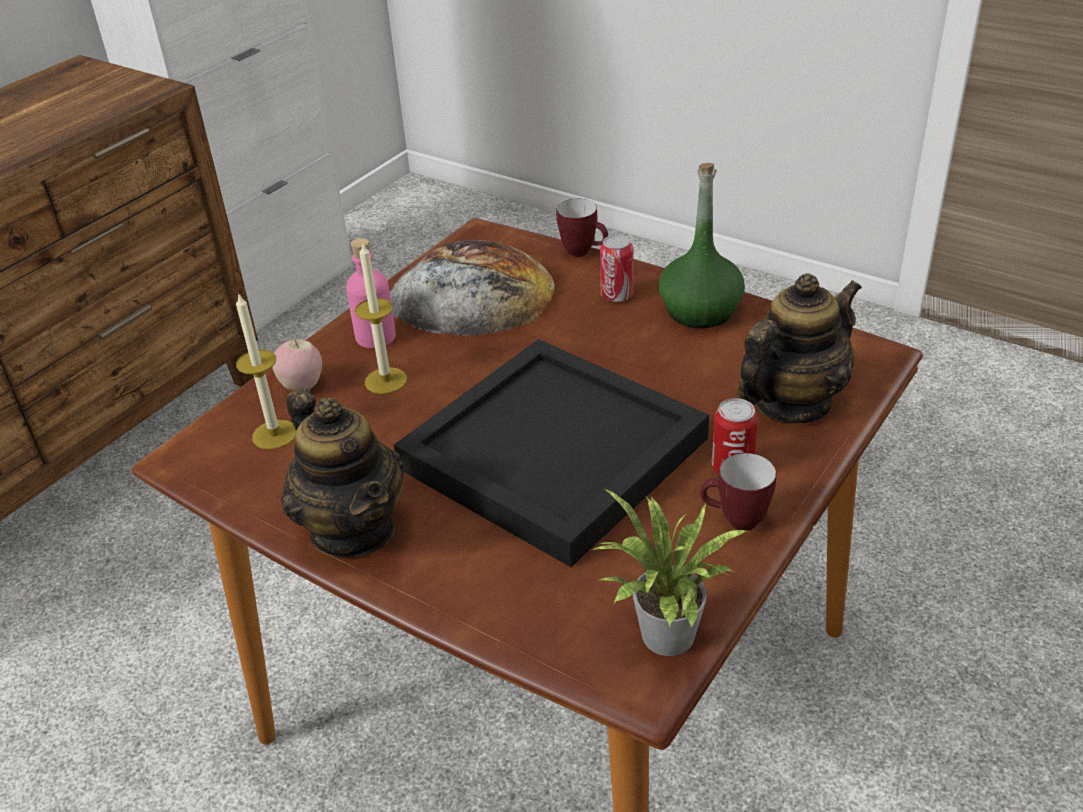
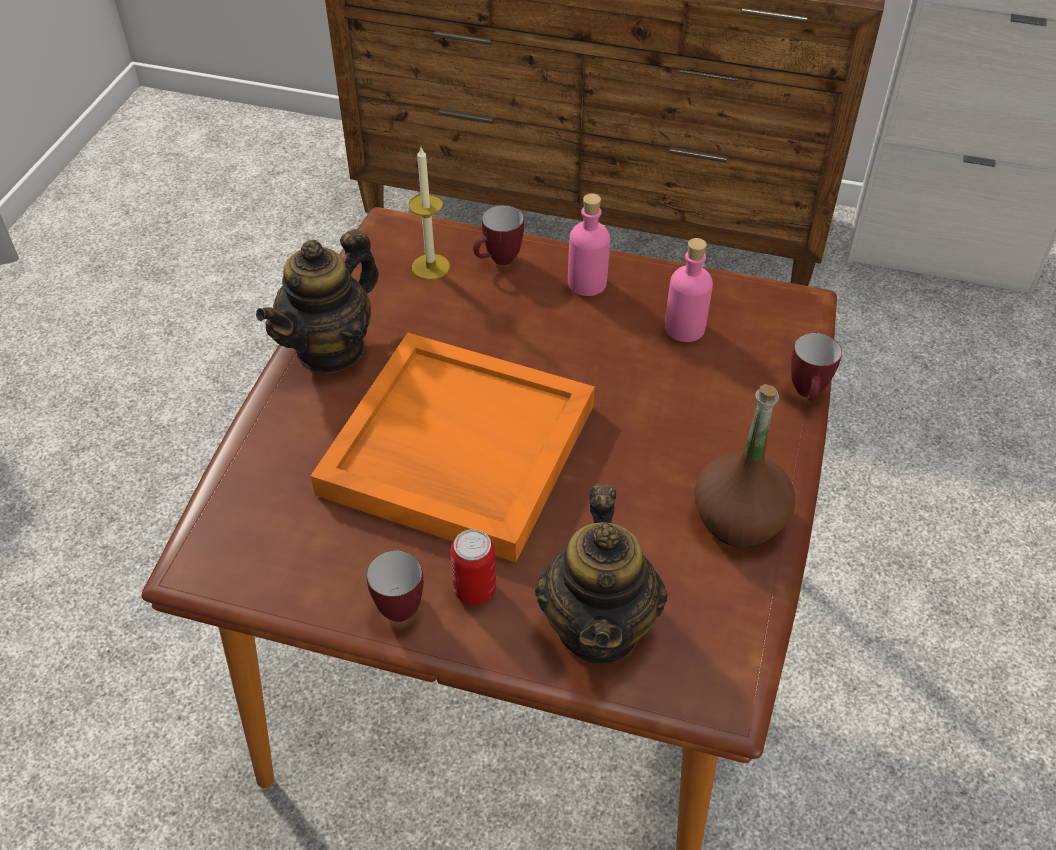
camera: 70 degrees right, 10 degrees up
(302, 386) = (498, 261): apple -> mug
(386, 380) = (524, 309): candle -> none
(472, 295) = (685, 328): bread -> pink bottle
(553, 455) = (455, 450): black tray -> orange tray
(617, 295) = (736, 440): can -> none
(663, 640) = (241, 576): potted plant -> none
(699, 311) = (739, 517): green bottle -> brown bottle
(791, 403) = (599, 627): teapot -> teapot turned 60 degrees clockwise

